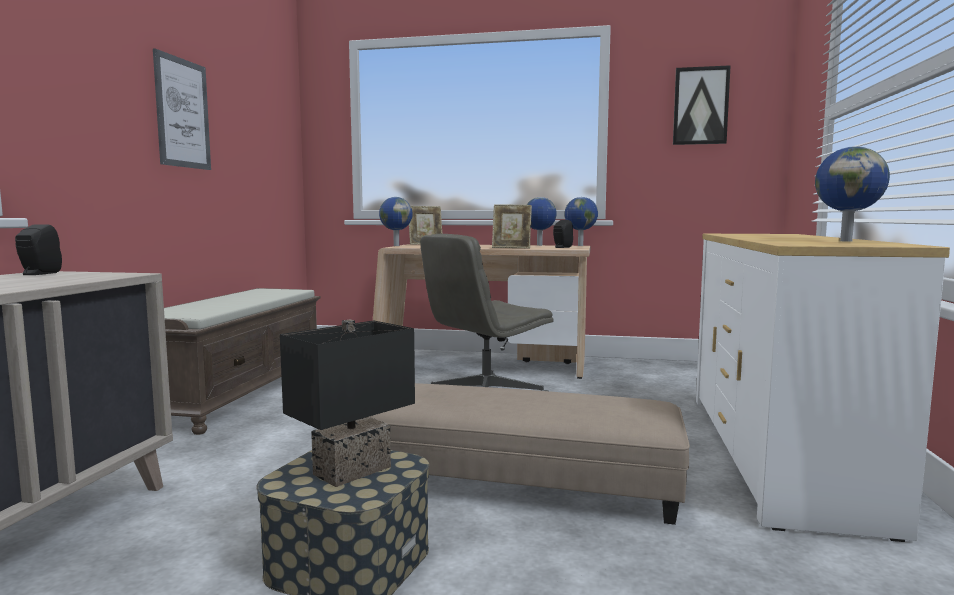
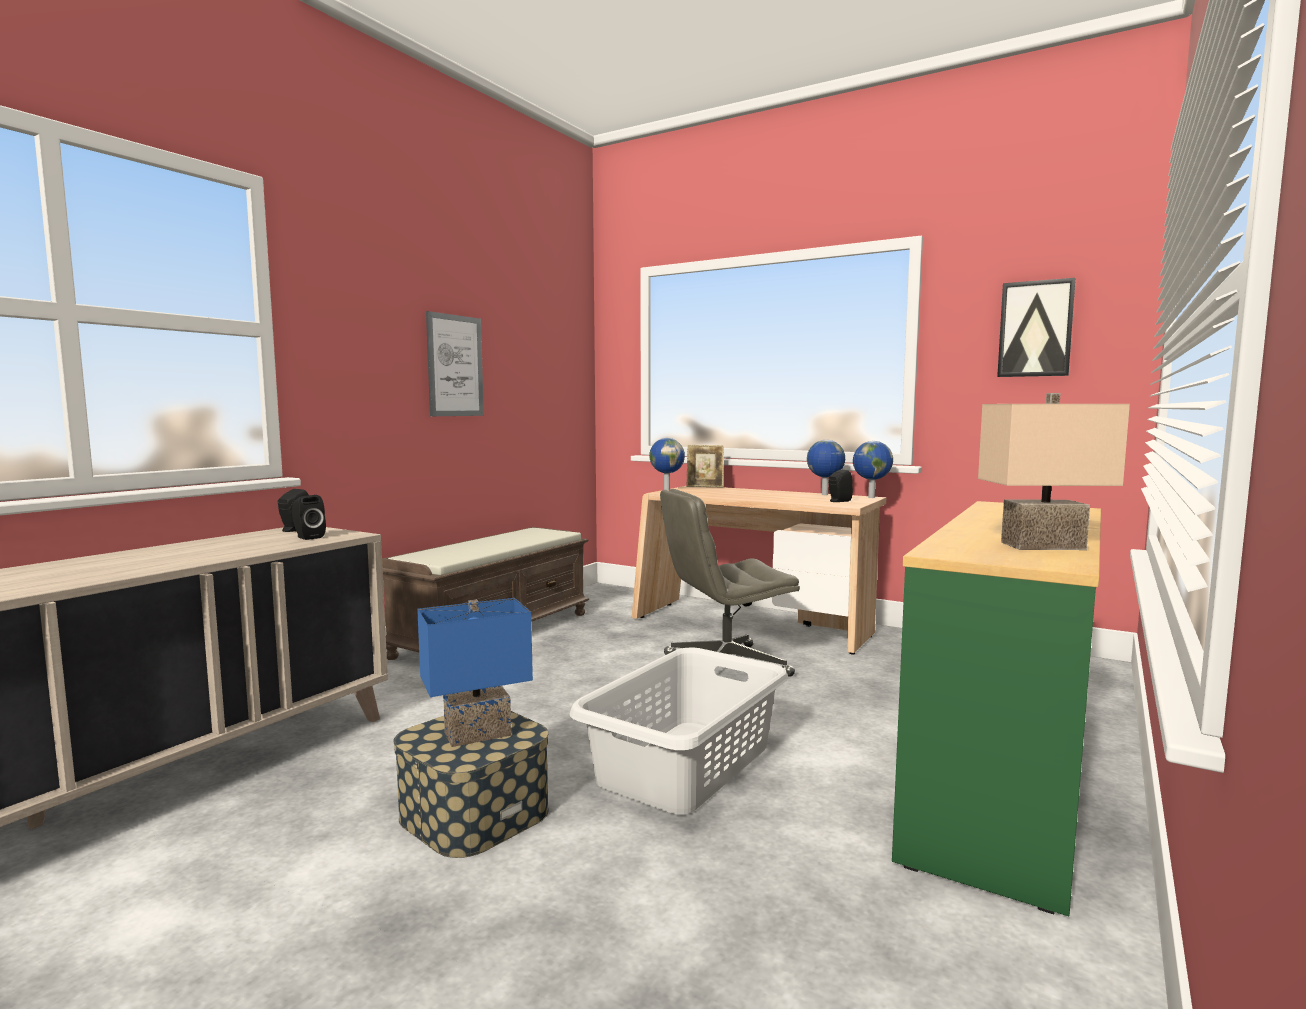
camera: 20 degrees right, 0 degrees up
(70, 277) = (307, 537): none -> black speaker
(353, 472) = (477, 735): black table lamp -> blue table lamp
(511, 248) = (779, 499): picture frame -> none
(520, 480) = (683, 764): beige ottoman -> grey laundry basket
(777, 454) = (1005, 782): white dresser -> green dresser
(846, 241) = (1041, 545): globe -> beige table lamp

